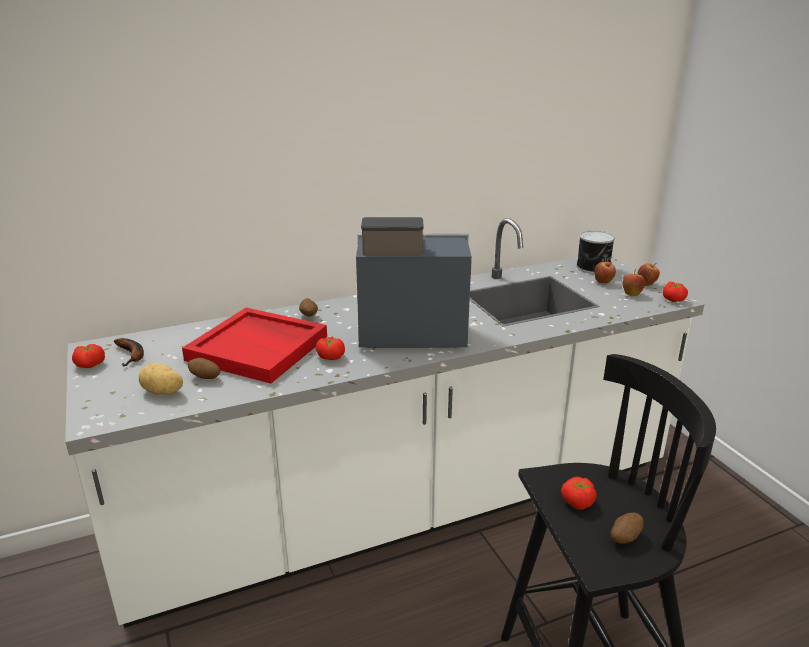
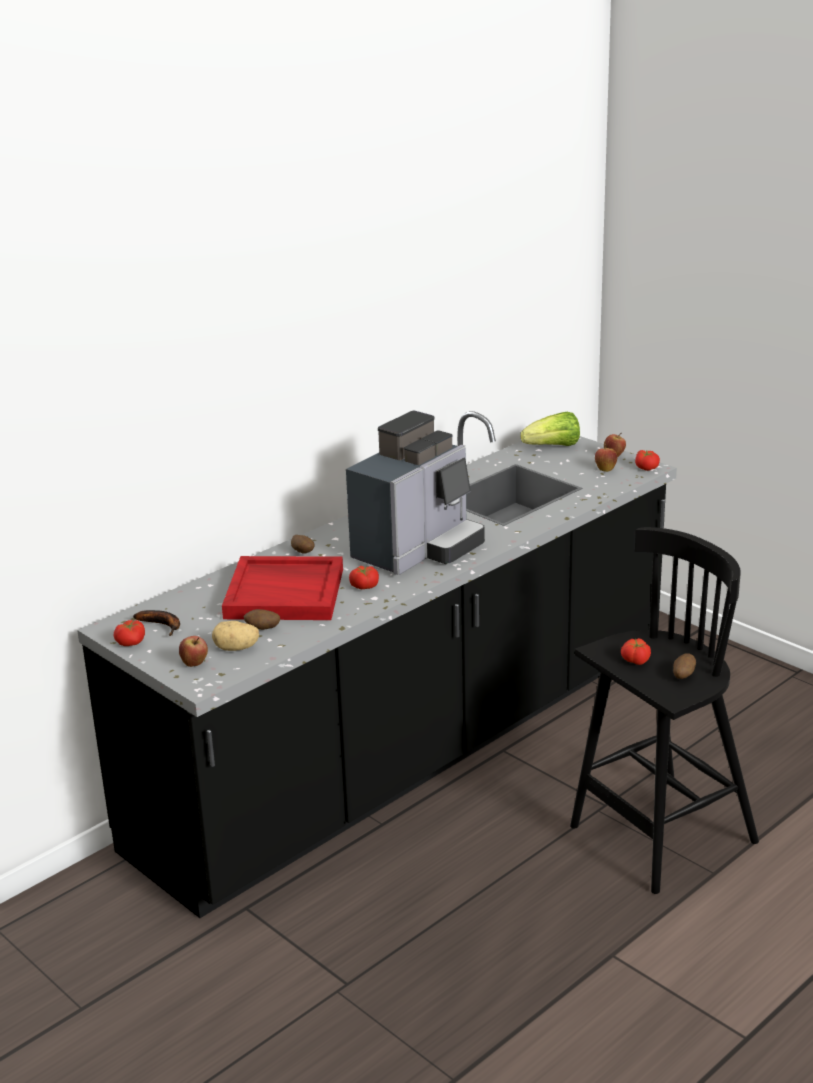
camera: 20 degrees left, 0 degrees up
(404, 506) = (413, 748): white counter -> black counter
(407, 333) = (418, 550): coffee machine -> coffee machine turned 150 degrees clockwise
(593, 268) = (553, 447): can -> lettuce
(603, 282) = (572, 461): apple -> apple (194, 664)

